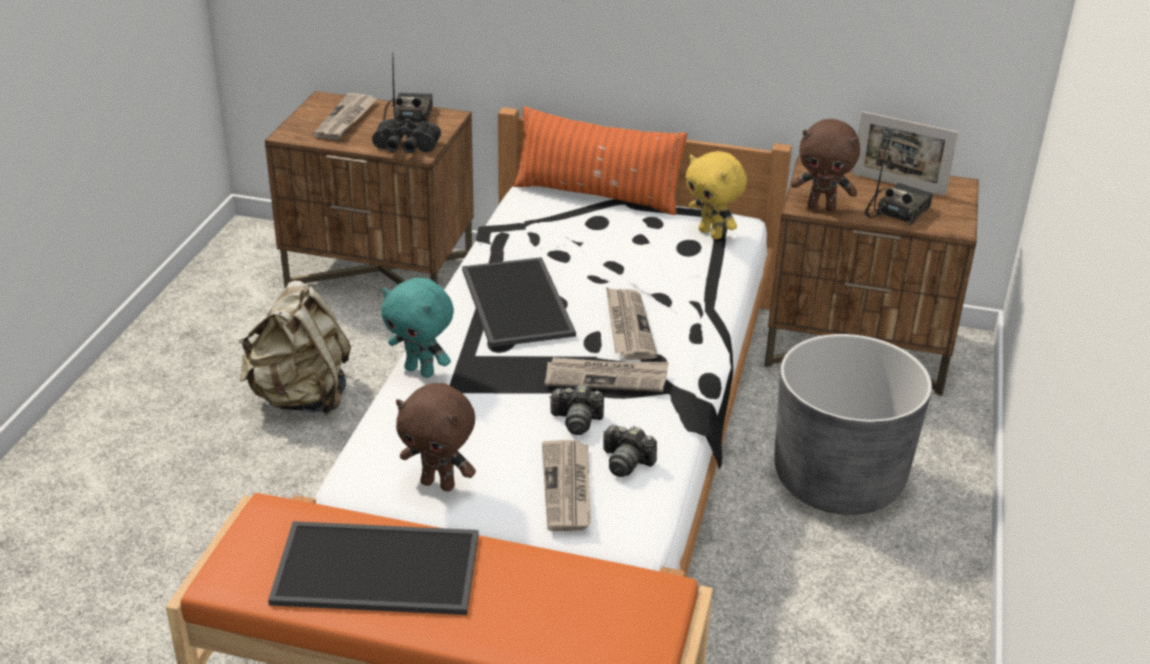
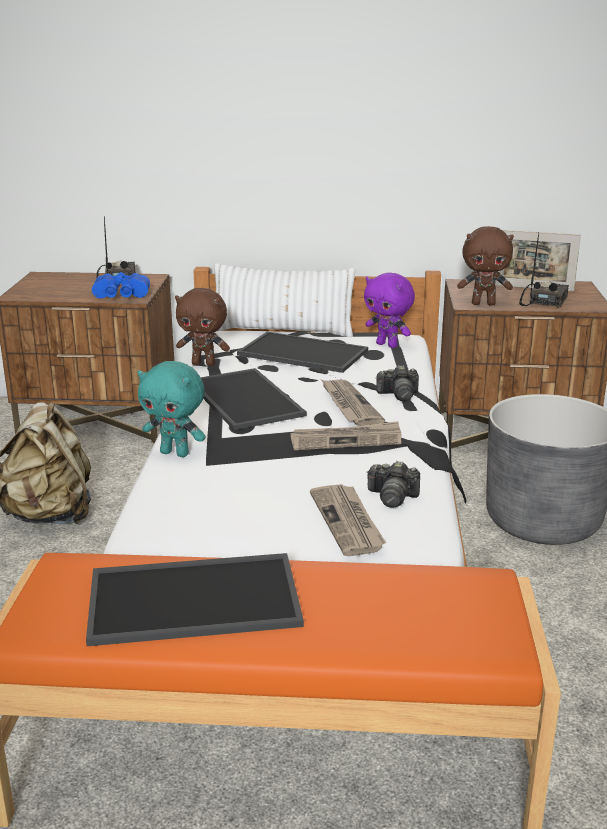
camera: 10 degrees left, 10 degrees down
(346, 119) = (63, 284): newspaper -> none
(405, 147) = (121, 296): black binoculars -> blue binoculars
(439, 484) = (223, 533): brown plush toy -> brown plush toy (204, 363)
(576, 421) = (333, 473): camera -> camera (398, 395)
(597, 195) = (283, 331): orange pillow -> white pillow
(602, 238) = (301, 353): none -> tray
(711, 234) = (387, 345): yellow plush toy -> purple plush toy

